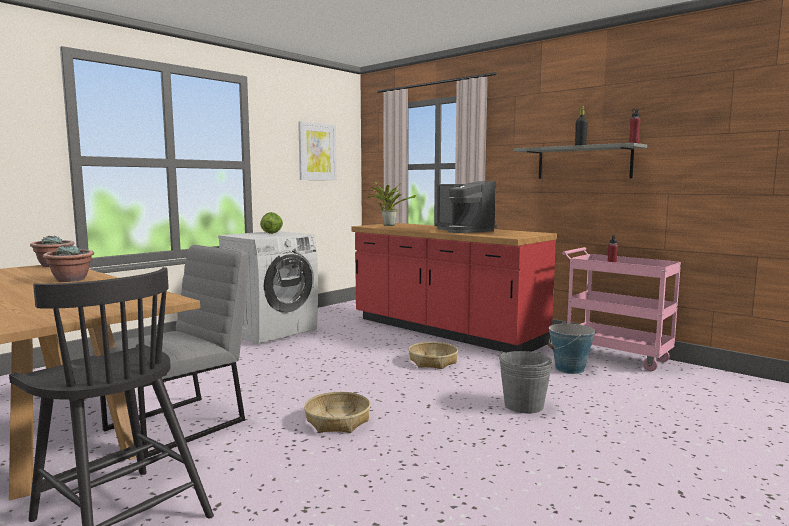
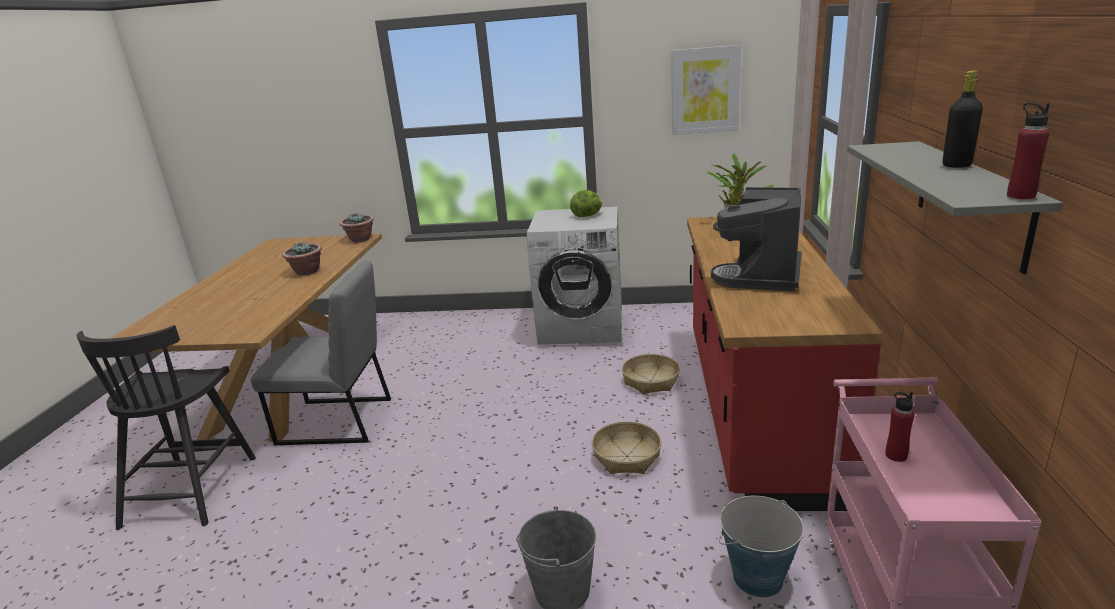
camera: 55 degrees right, 15 degrees up
(337, 421) = (403, 486): basket -> basket (651, 381)

